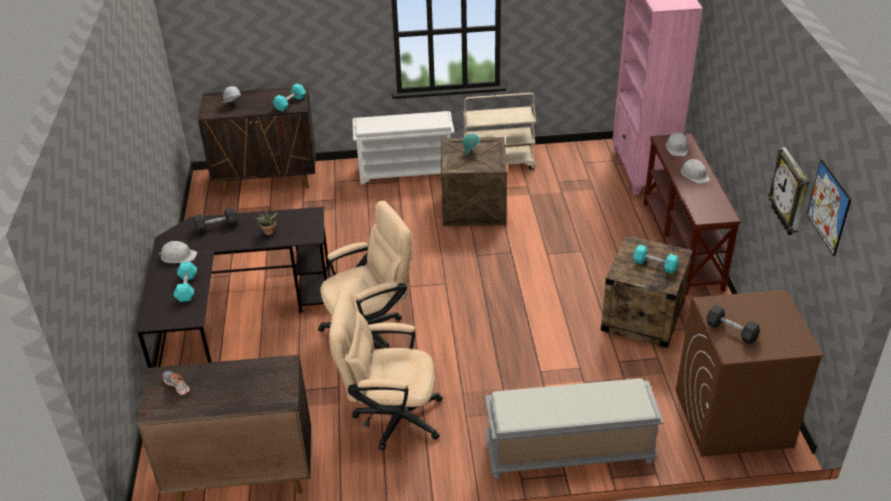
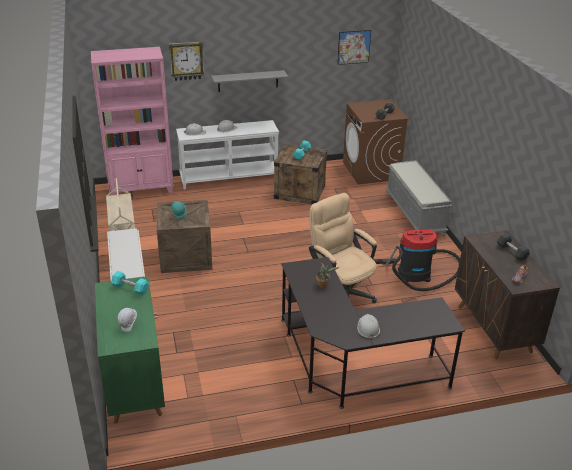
camera: 100 degrees left, 5 degrees down
(187, 288) = (405, 314): turquoise dumbbell -> none
(216, 226) = (321, 315): grey dumbbell -> grey dumbbell (512, 252)
(267, 179) = (134, 385): brown cabinet -> green cabinet
(390, 417) = (417, 274): beige office chair -> vacuum cleaner
(683, 245) = (229, 178): brown console table -> white console table
(742, 136) = (248, 81): none -> grey shelf
(791, 193) = (316, 67): wall clock -> wall clock (186, 60)

